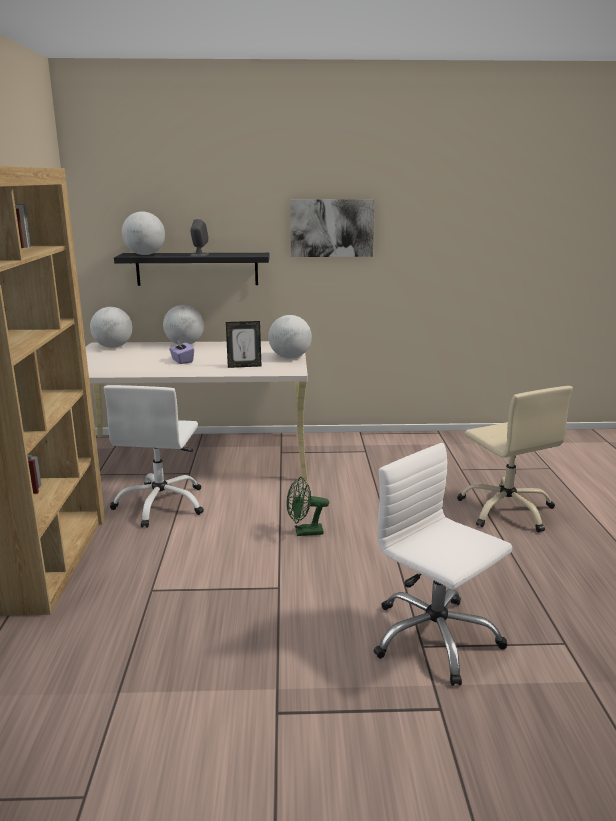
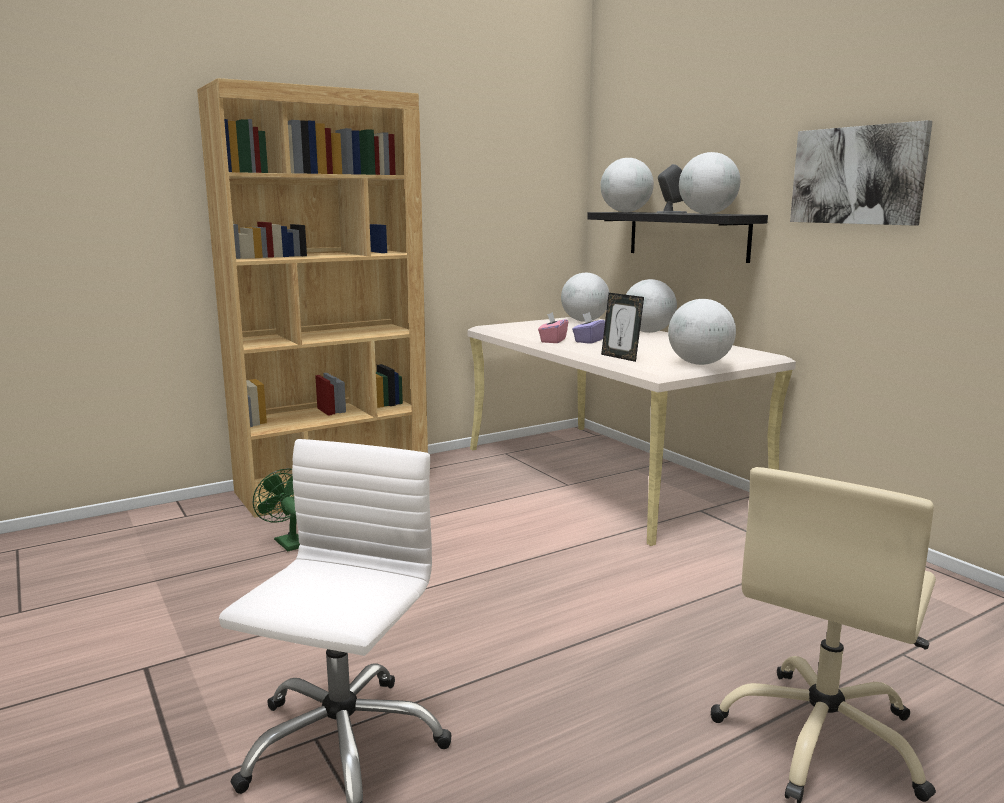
camera: 60 degrees right, 5 degrees down
(161, 504) = (483, 495): white office chair -> none
(162, 367) = (552, 340): none -> pink tissue box
(233, 254) = (707, 213): none -> globe
(304, 532) = (515, 581): green fan -> green fan (287, 542)

